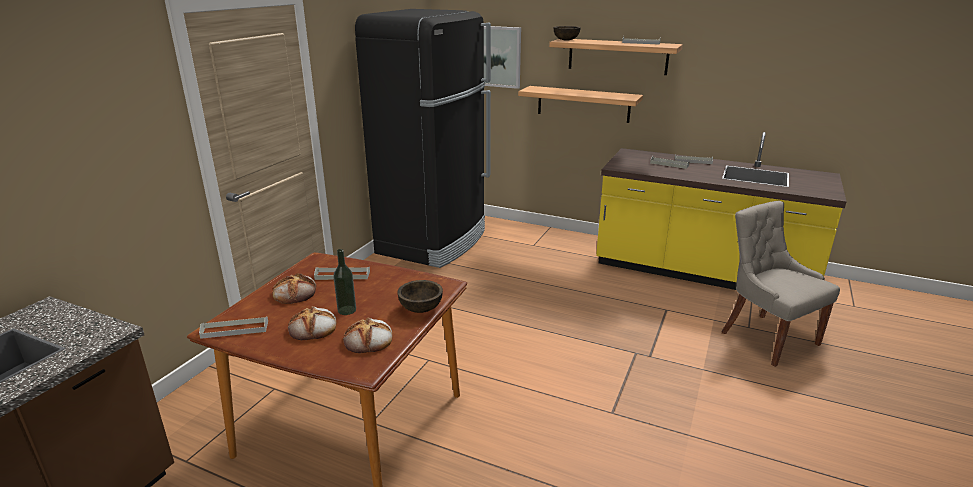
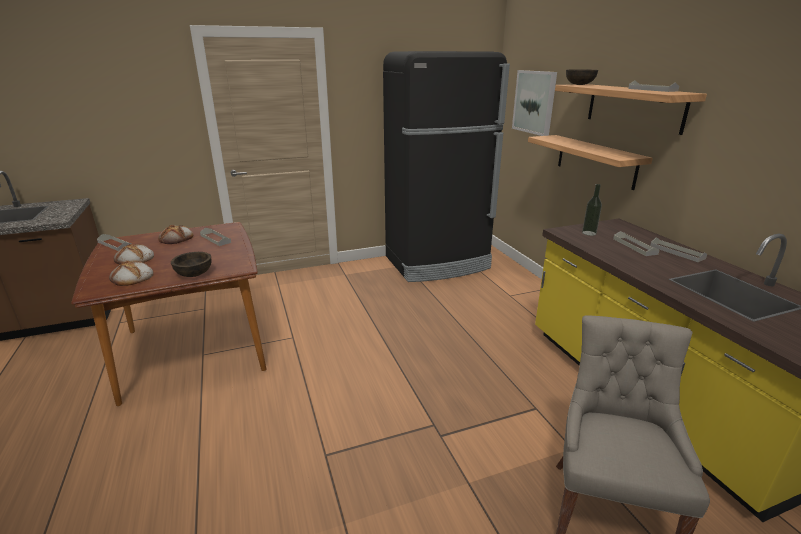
camera: 45 degrees right, 0 degrees up
(347, 310) = (167, 257): bottle -> bottle (589, 233)

